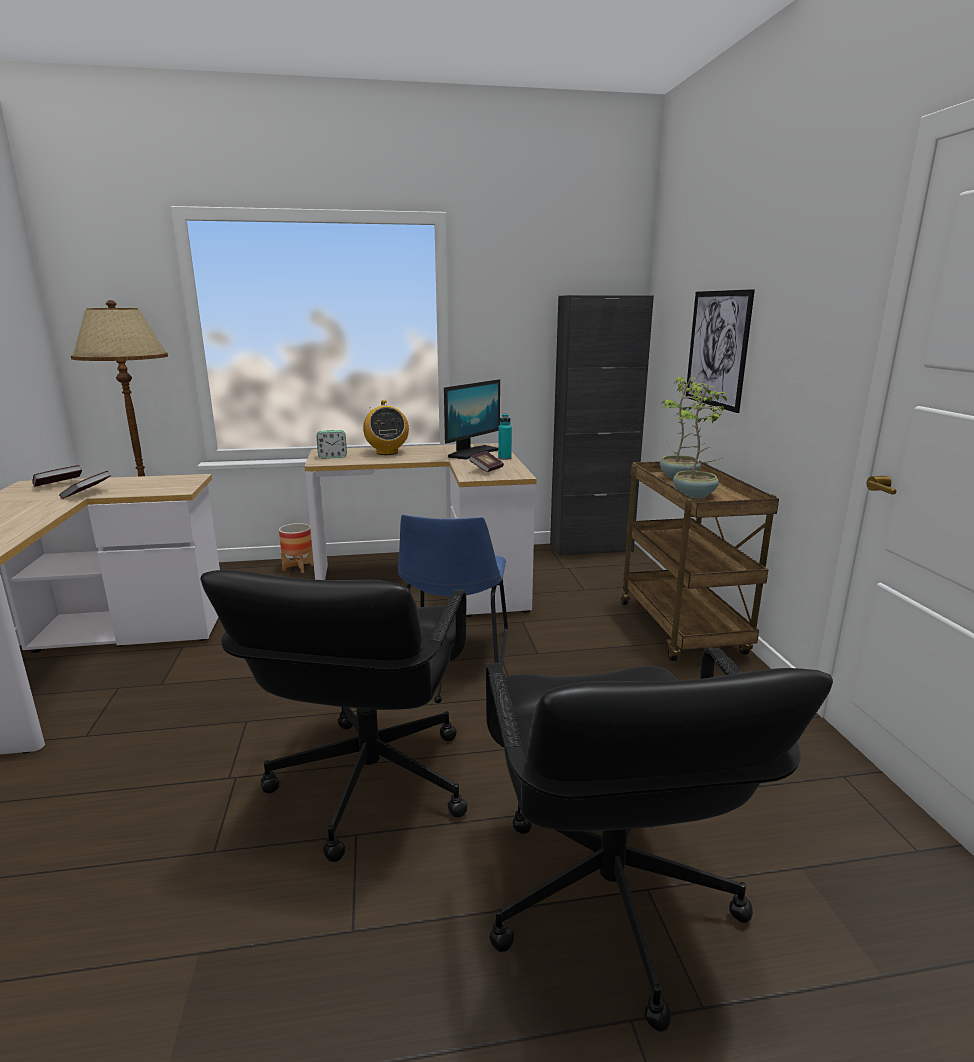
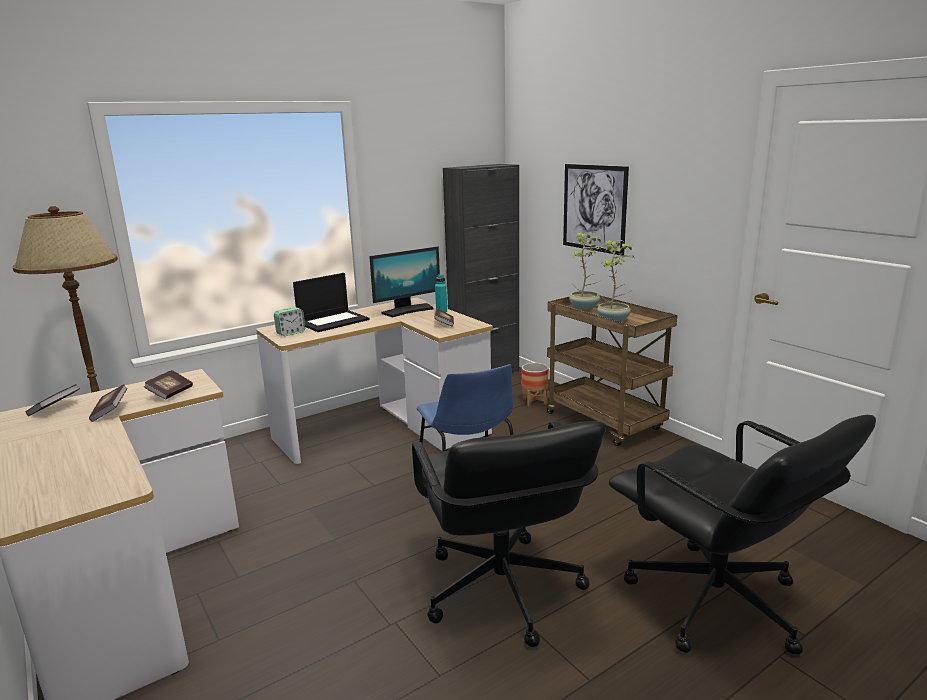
camera: 25 degrees left, 0 degrees up
(152, 488) = (170, 393): none -> book
(298, 567) = (248, 444): planter -> planter (534, 401)
(387, 452) = (333, 321): radio -> laptop
(472, 453) = (407, 310): monitor -> monitor turned 45 degrees clockwise

